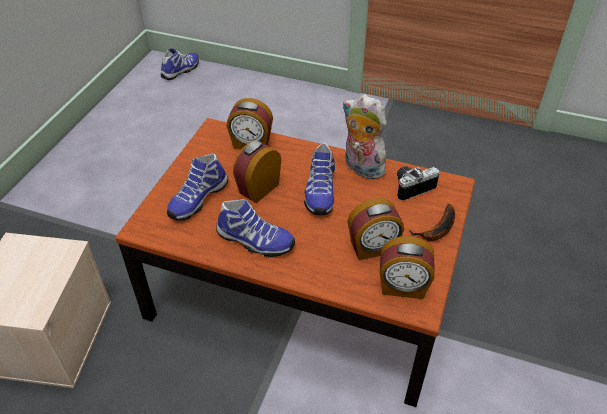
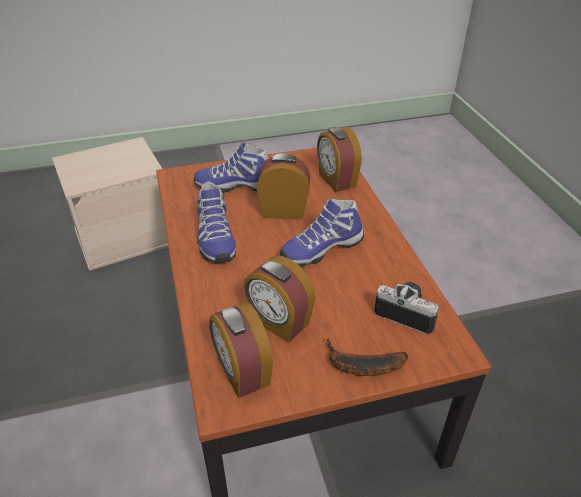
camera: 55 degrees right, 5 degrees down
(181, 71) = (450, 139): shoe -> none
(361, 168) = (389, 261): plush toy -> none

